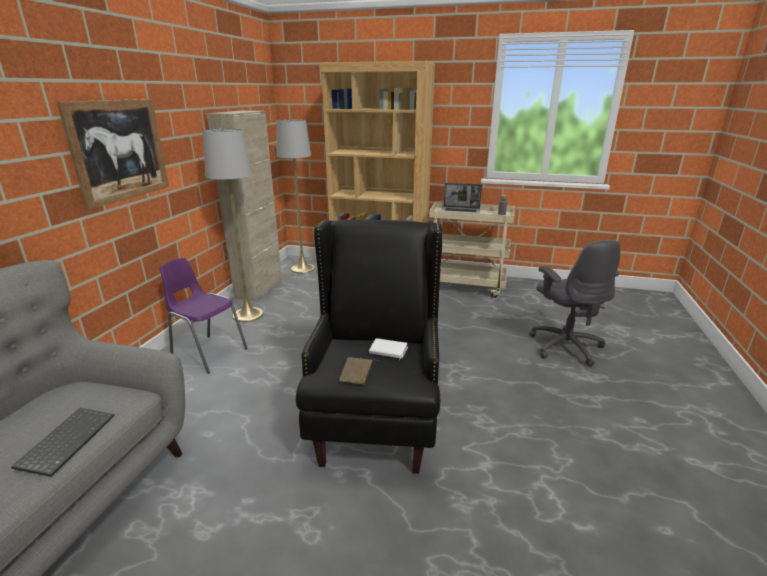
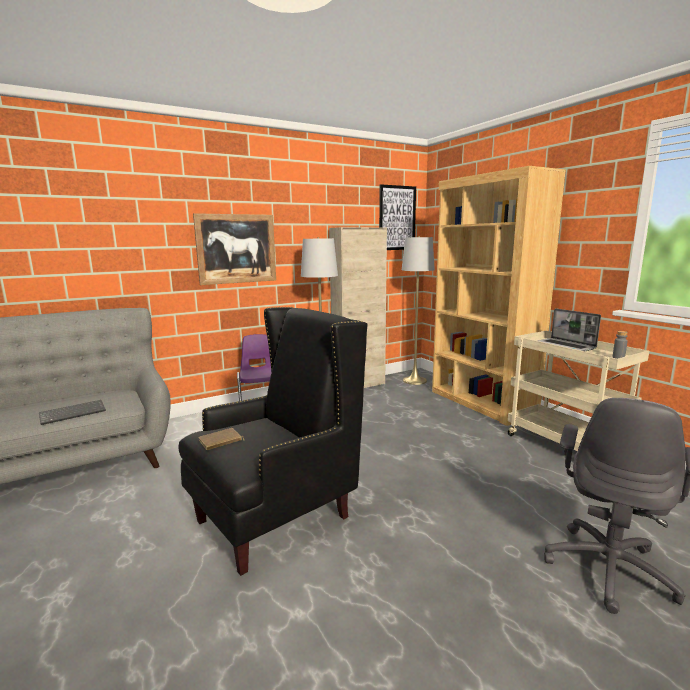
camera: 45 degrees right, 10 degrees down
(256, 97) = (397, 218): none -> picture
(388, 351) = (272, 438): white book -> none

